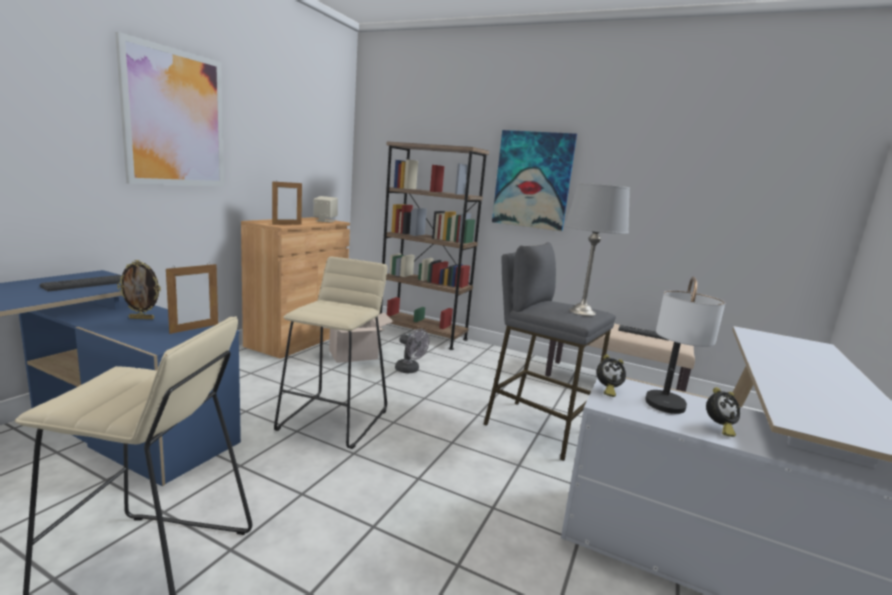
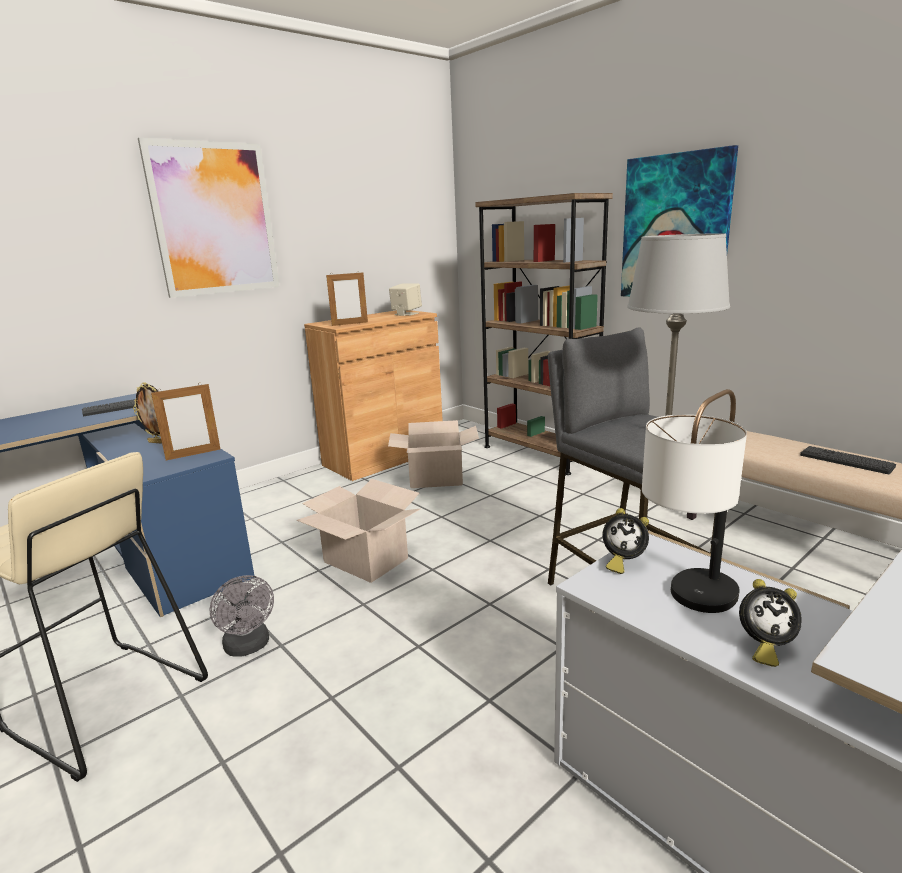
camera: 25 degrees right, 5 degrees up
(334, 419) = (366, 560): beige stool -> cardboard box
(410, 370) = (494, 501): grey fan -> grey fan (249, 647)

